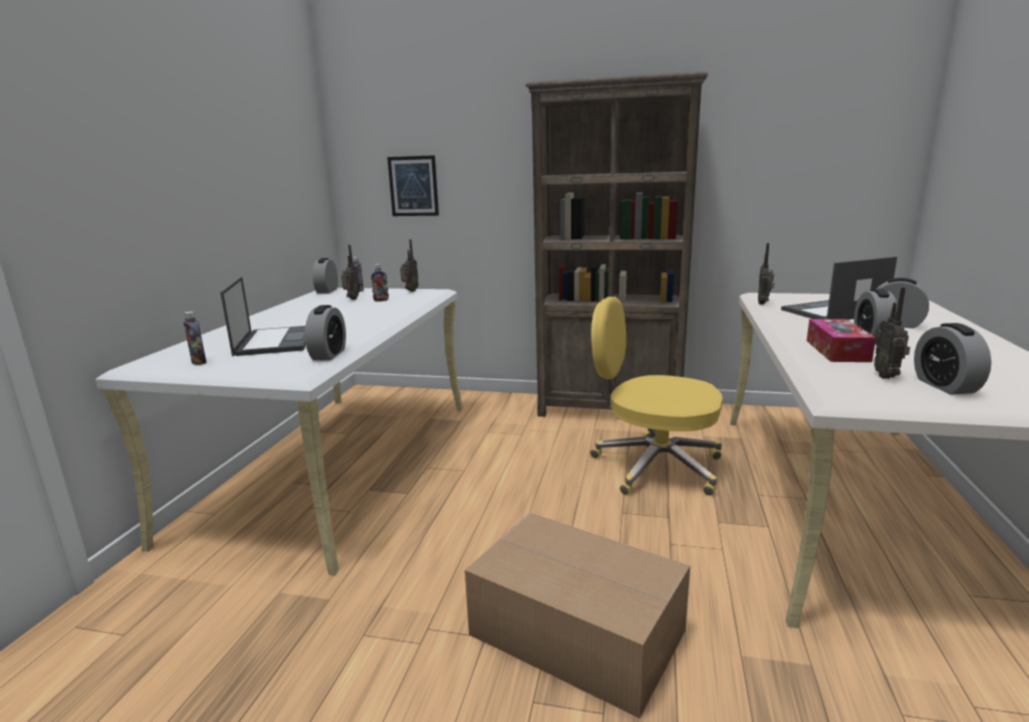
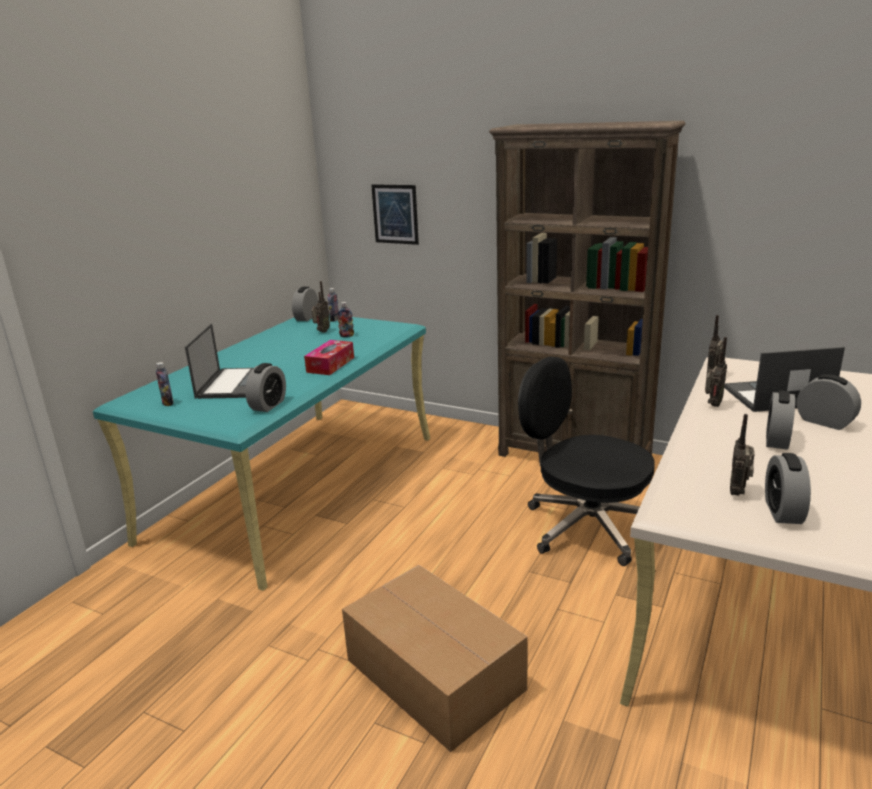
camera: 15 degrees right, 5 degrees up
(336, 464) = (297, 485): white desk -> turquoise desk
(410, 291) = (379, 324): radio -> radio (712, 405)
(654, 466) = (585, 526): yellow office chair -> black office chair
(837, 351) = (723, 453): tissue box -> tissue box (330, 365)

